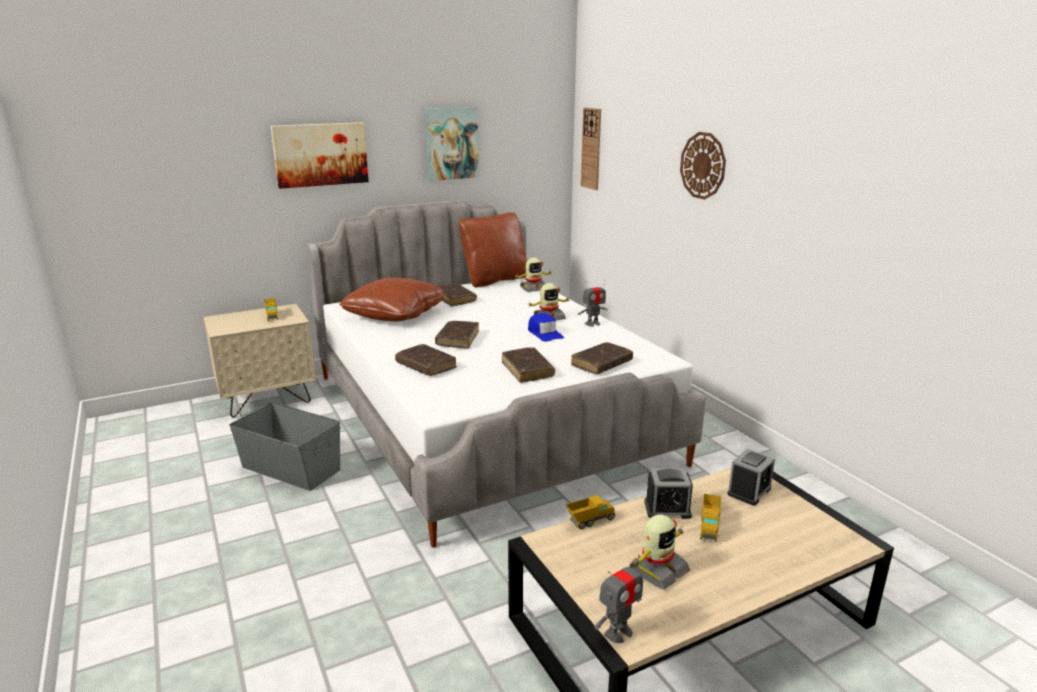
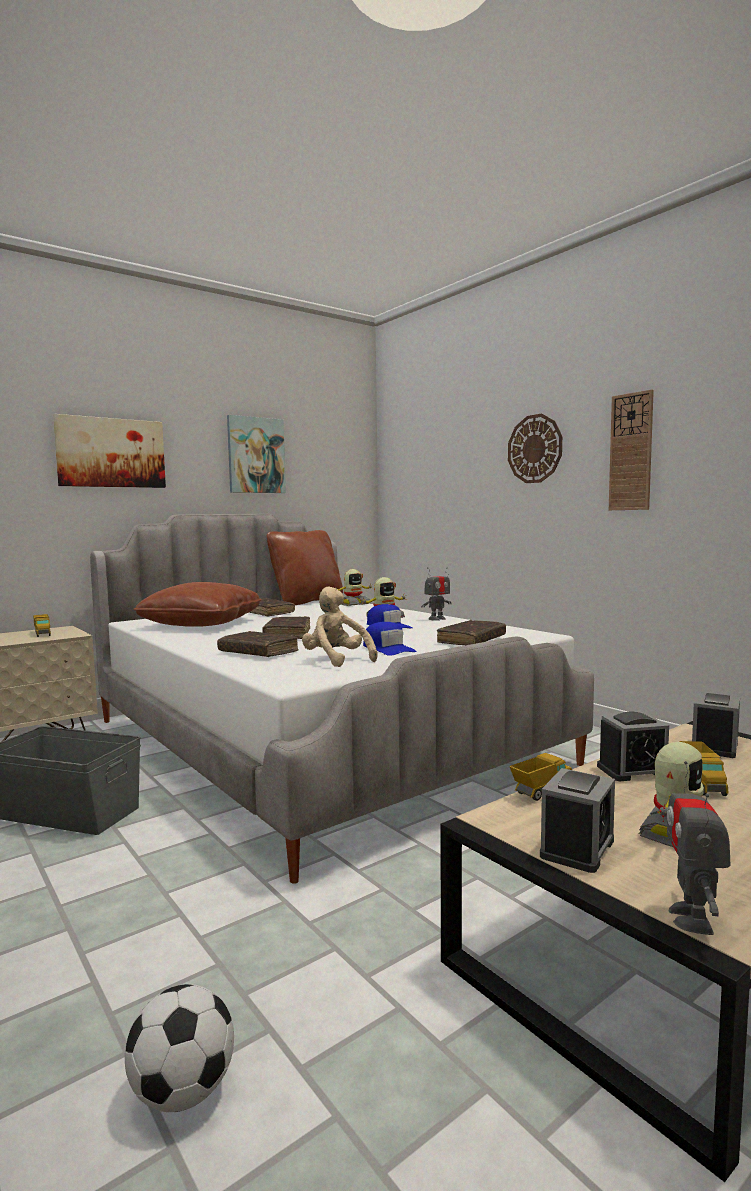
camera: 10 degrees left, 15 degrees down
(341, 670) = (183, 1091): none -> football
(480, 384) = (336, 660): none -> beige plush toy
(527, 370) = (387, 649): brown book -> blue cap
(583, 572) = (577, 848): none -> alarm clock
(591, 148) = (399, 467): wall clock -> wall clock (631, 452)
(618, 632) = (692, 919): toy robot -> toy robot turned 150 degrees clockwise

